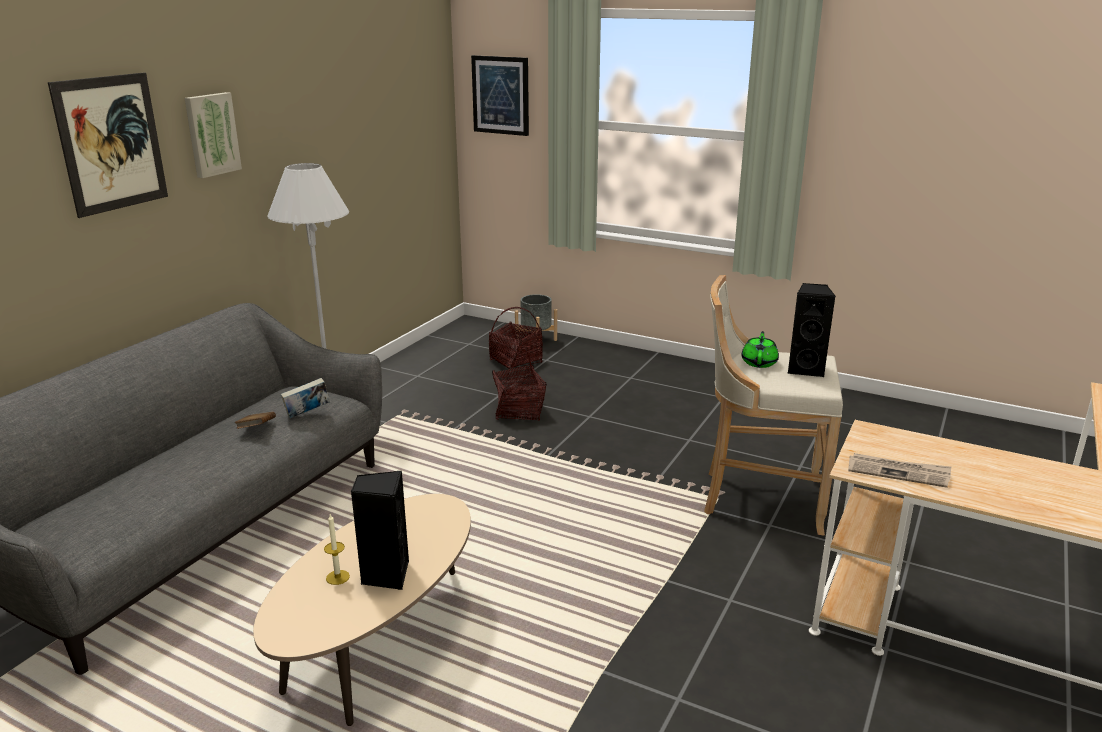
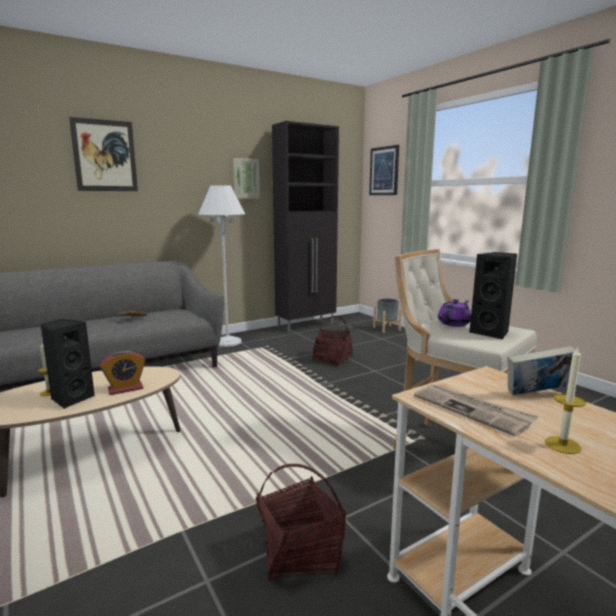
camera: 30 degrees right, 10 degrees down
(211, 134) = (173, 163): picture -> picture (245, 179)
(307, 413) = (166, 318): book -> book (538, 394)
(417, 358) = (306, 325): none -> black cabinet
(429, 540) = (125, 389): none -> alarm clock
(516, 361) = (361, 336): basket -> basket (300, 553)
(759, 362) = (454, 323): green teapot -> purple teapot
(976, 485) = (562, 445): none -> candle

